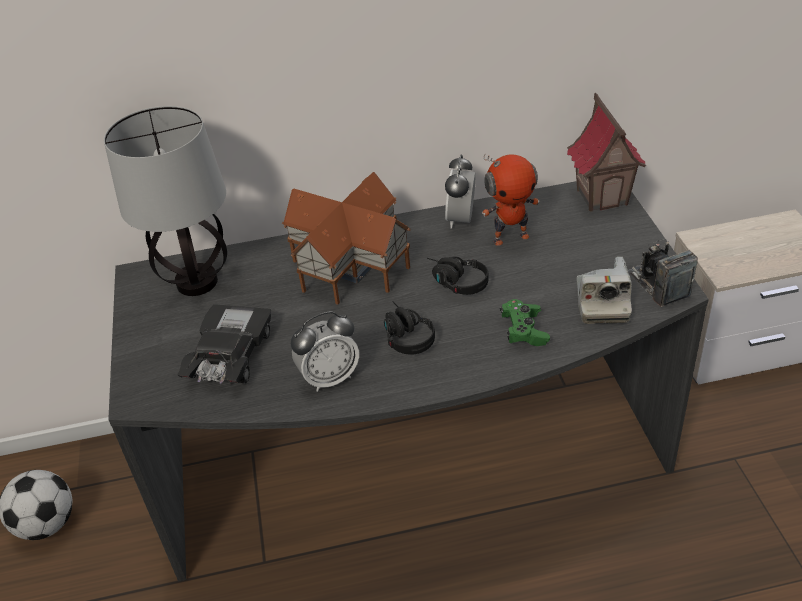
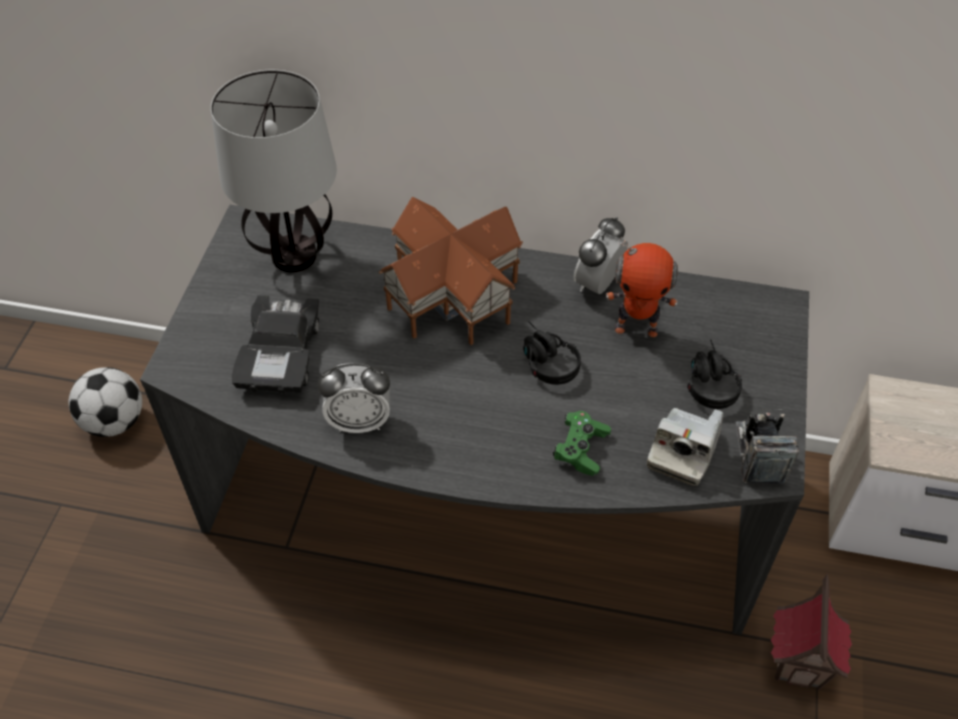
camera: 20 degrees right, 10 degrees up
(229, 355) = (280, 354): black toy car -> black toy car turned 150 degrees clockwise
(404, 335) = (458, 403): black headphones -> black headphones (708, 381)
(603, 197) = (770, 316): toy house -> toy house (799, 663)

